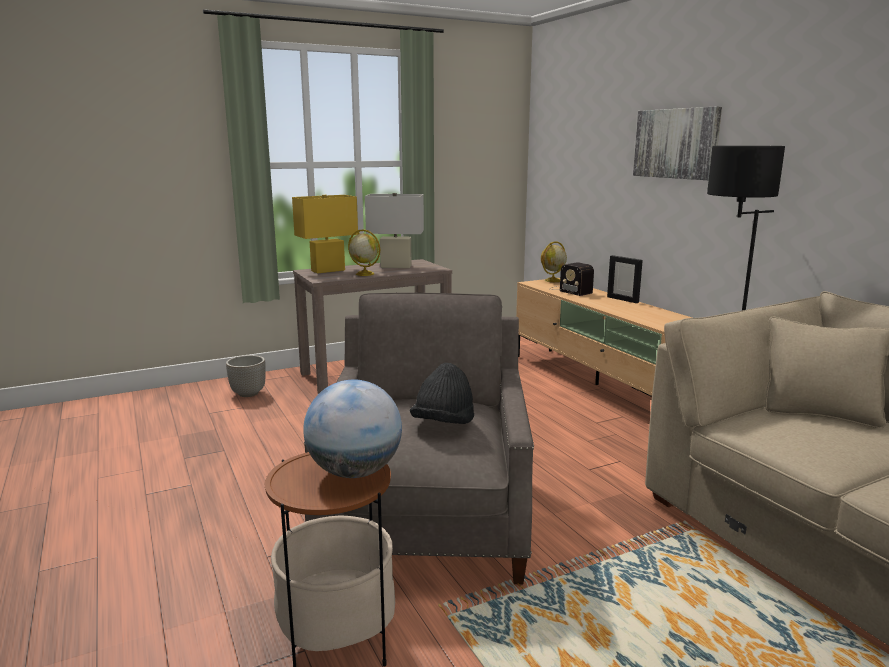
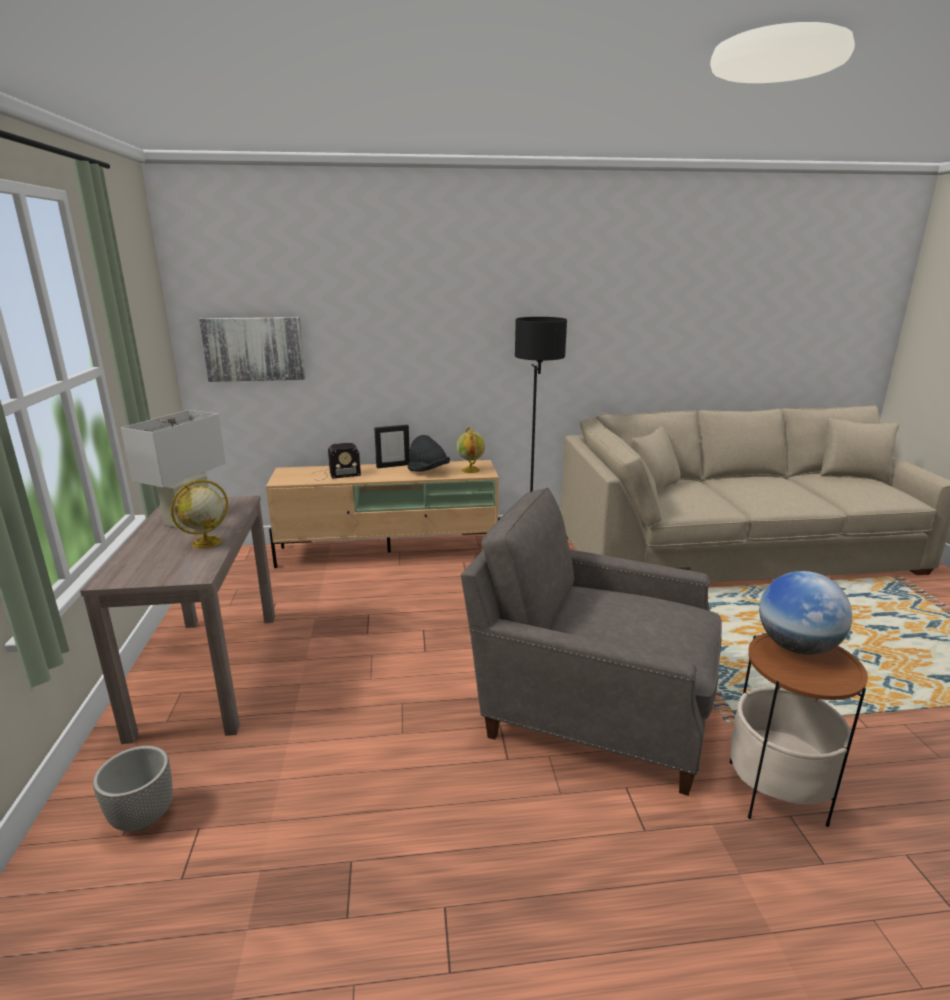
camera: 70 degrees left, 5 degrees up
(328, 270) = (138, 564): yellow table lamp -> none
(443, 424) = (638, 607): black hat -> black hat (428, 471)
(552, 280) = (286, 472): globe -> globe (471, 470)
(676, 143) = (422, 315): picture -> picture (254, 349)

